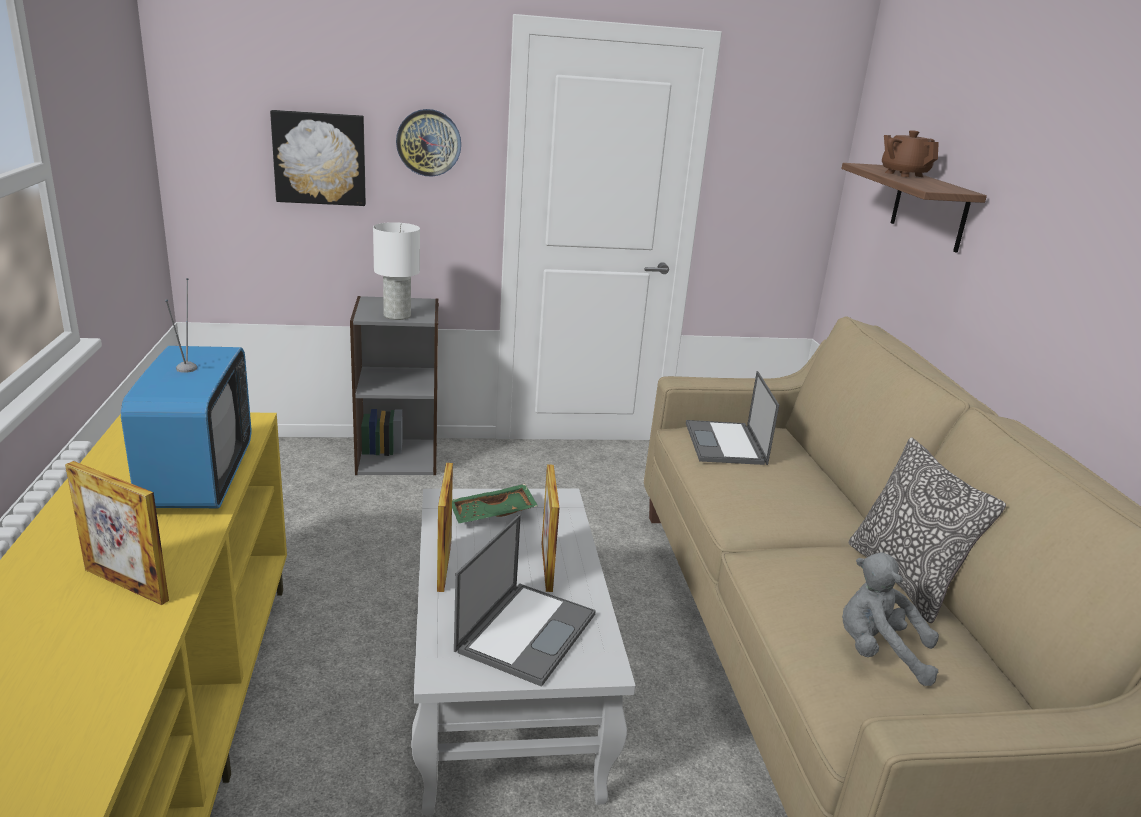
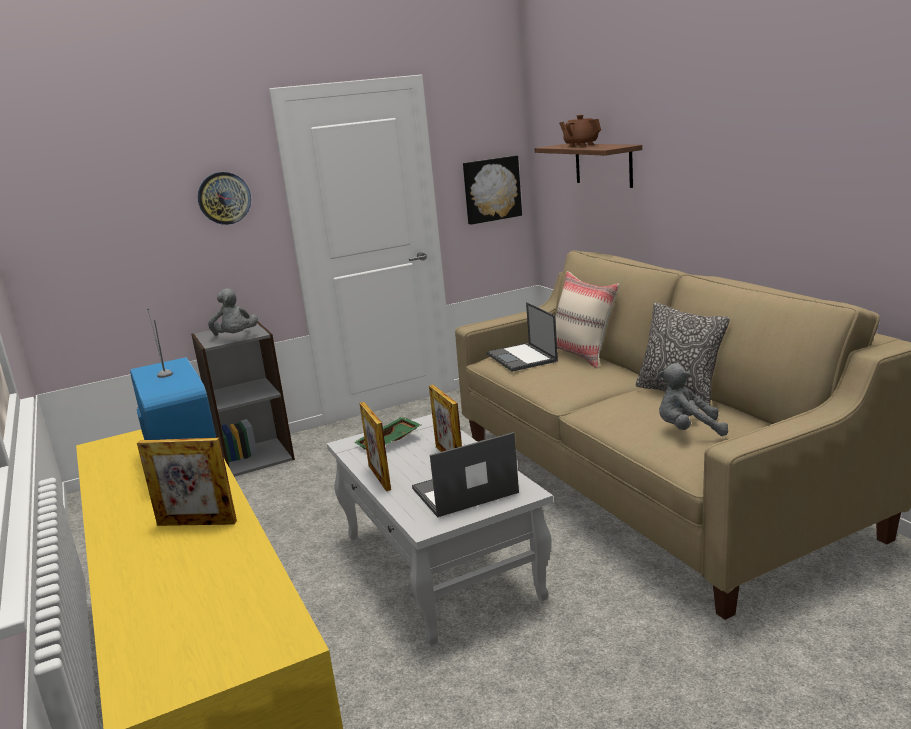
camera: 15 degrees left, 5 degrees down
(320, 158) = (138, 228): picture -> picture (491, 189)
(396, 316) = (236, 337): white table lamp -> grey plush toy
(526, 631) = (463, 491): laptop -> laptop turned 120 degrees counterclockwise
(808, 465) = (583, 355): none -> beige pillow

